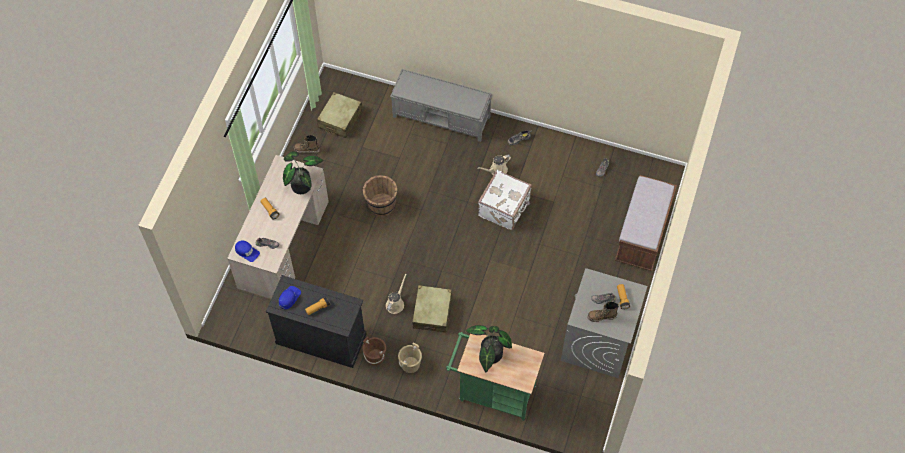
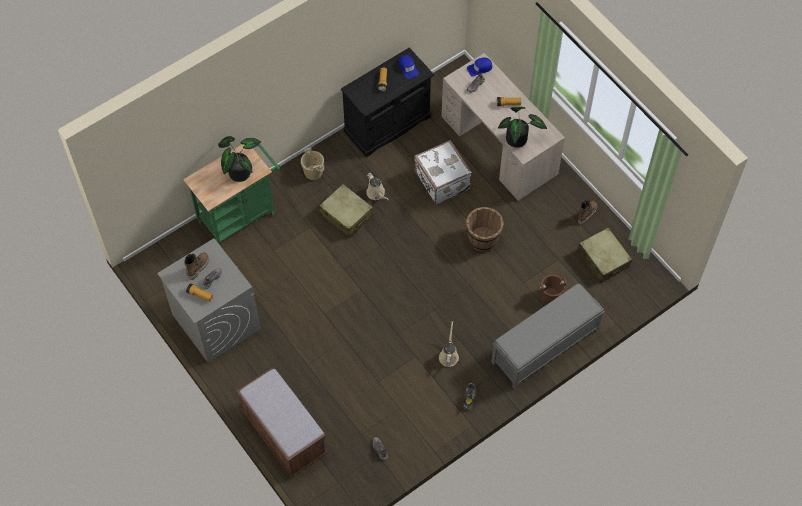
camera: 125 degrees right, 0 degrees up
(375, 356) = (340, 152): brown bucket -> brown bucket (550, 296)
(505, 208) = (403, 336): white suitcase -> white suitcase (441, 181)

